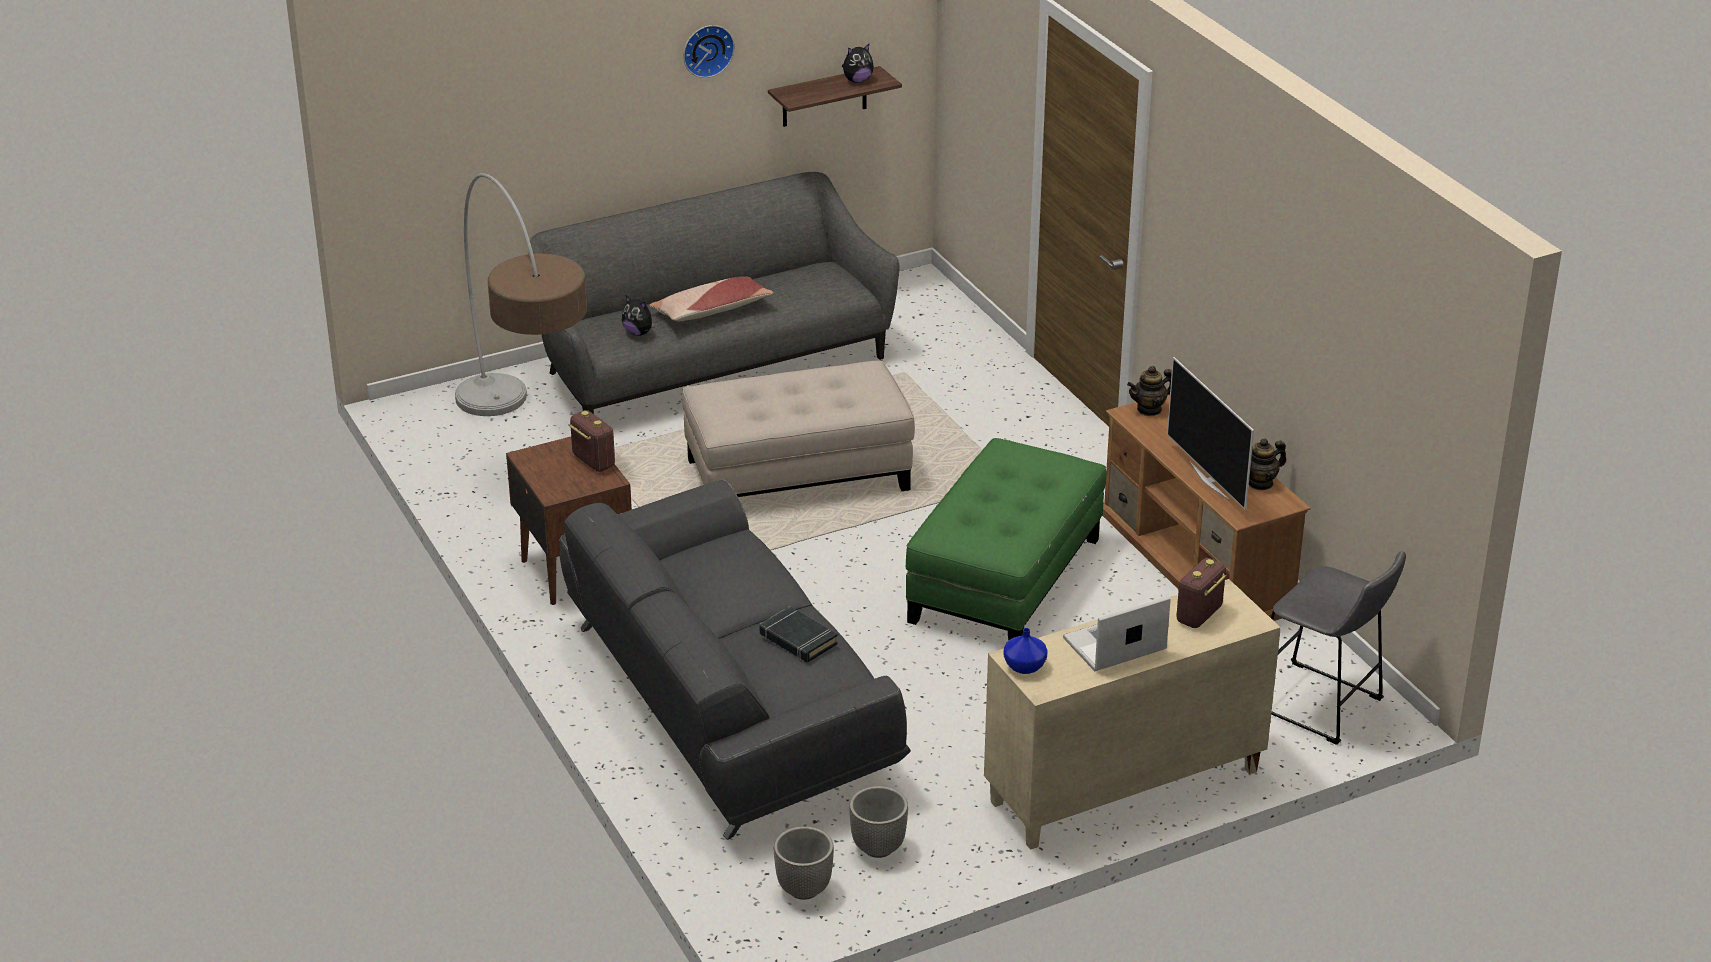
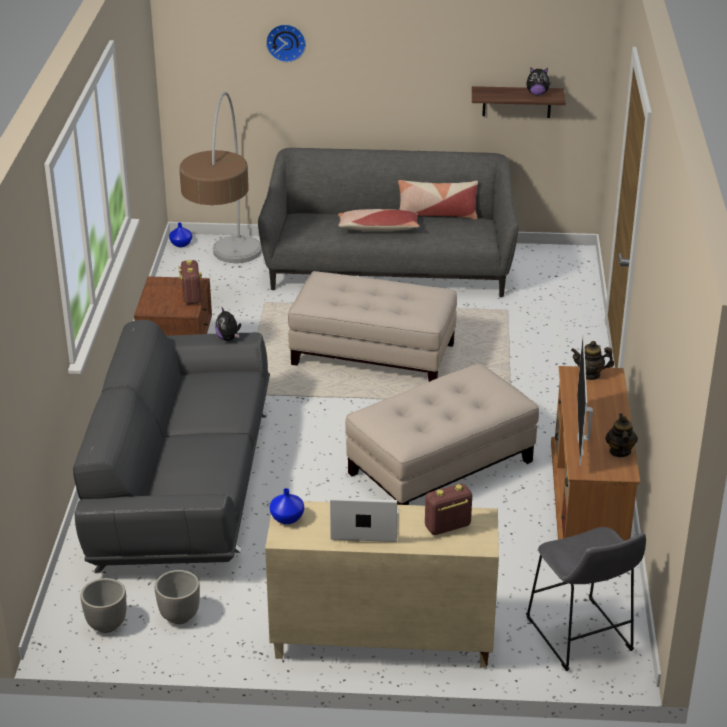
camera: 30 degrees right, 0 degrees up
(404, 410) = (181, 244): none -> blue vase
(639, 333) = (319, 230): plush toy -> plush toy (228, 338)
(706, 49) = (426, 46): wall clock -> wall clock (286, 42)
(764, 272) = (437, 214): none -> pillow
(797, 640) = (207, 452): black book -> none
(1006, 580) = (441, 468): green ottoman -> beige ottoman
(1260, 483) = (619, 451): teapot -> teapot turned 90 degrees clockwise

